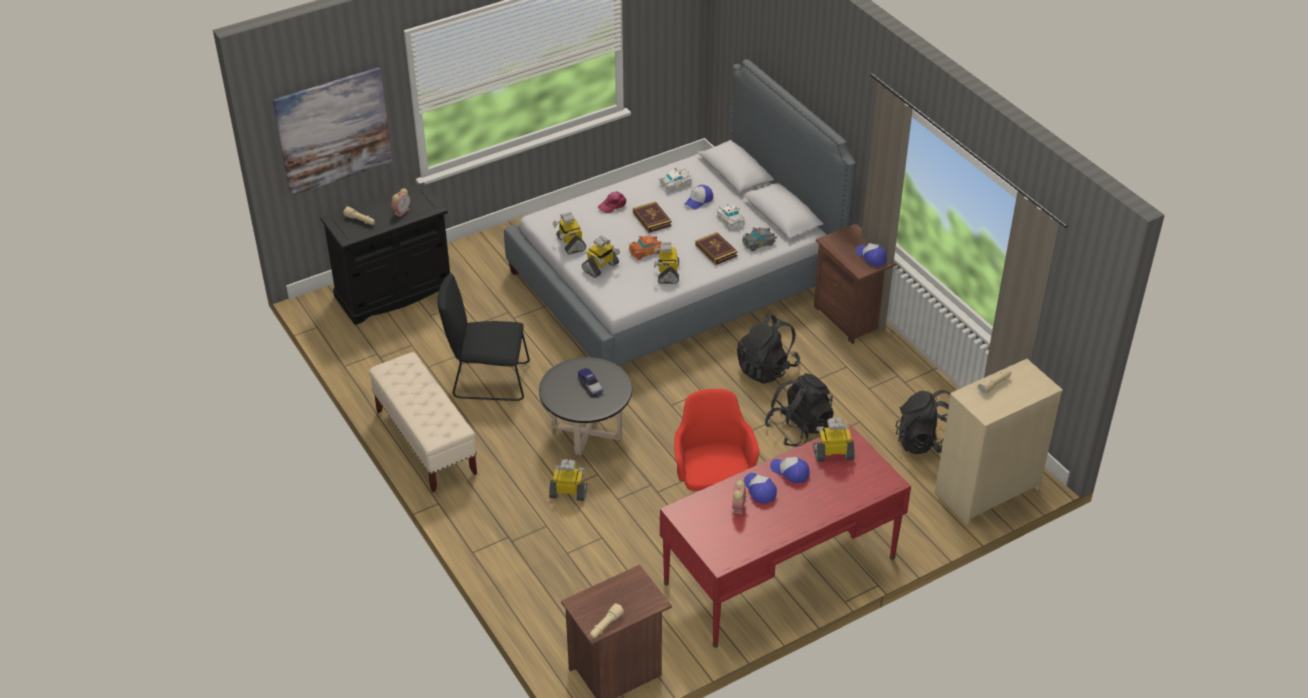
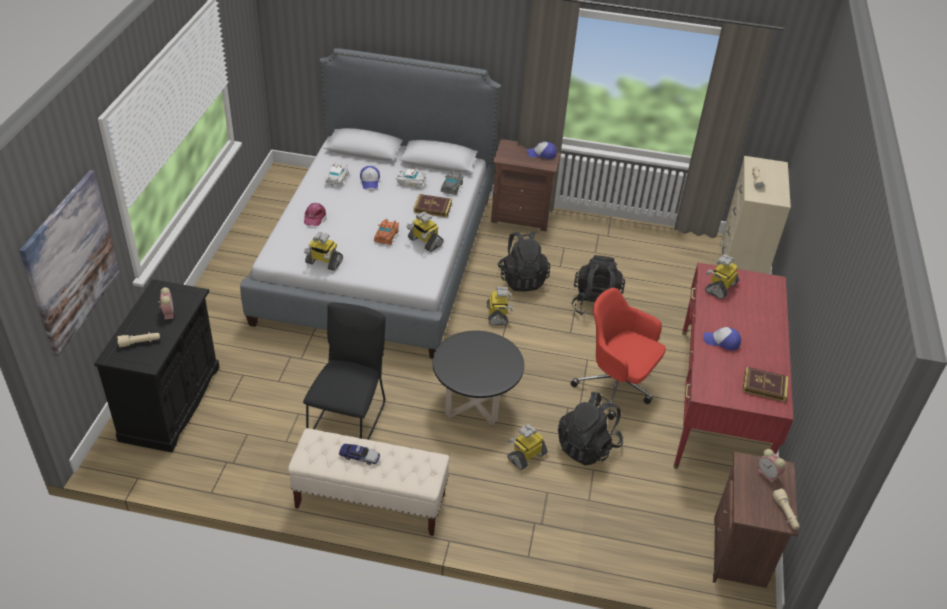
camera: 50 degrees left, 0 degrees up
(487, 380) = (349, 418): black chair -> black chair turned 150 degrees clockwise
(590, 384) = (477, 356): toy car -> toy car (359, 456)
(600, 267) = (372, 266): toy robot -> toy robot (497, 315)
(652, 219) = (357, 211): book -> book (764, 386)
(738, 507) = (730, 362): alarm clock -> alarm clock (768, 475)
(790, 472) = (718, 316): cap -> none
(926, 443) = (671, 264): black backpack -> black backpack (587, 446)

